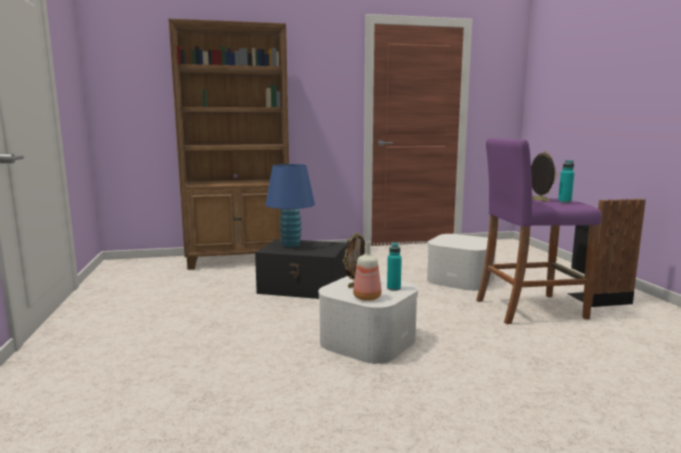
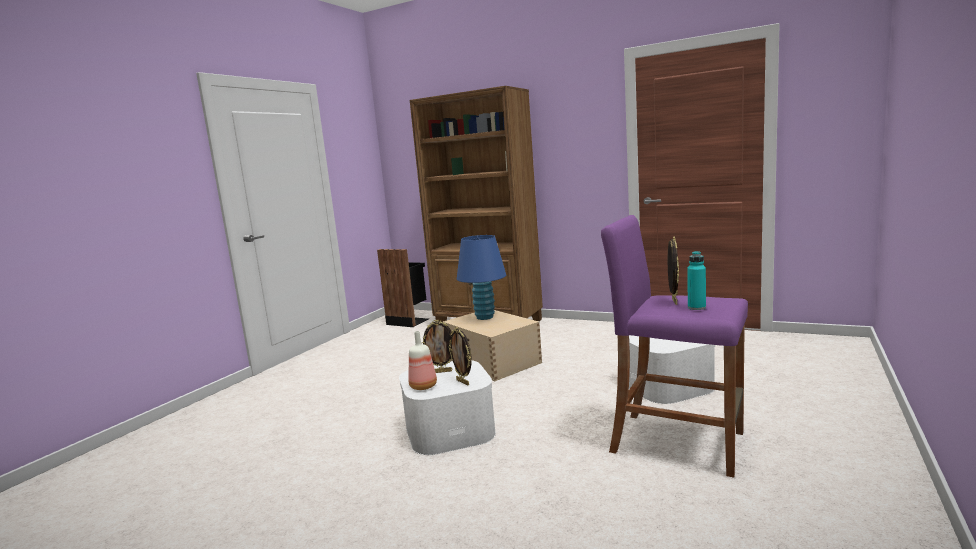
camera: 40 degrees right, 0 degrees up
(304, 287) = (493, 362): black storage box -> beige storage box
(393, 288) = (463, 382): turquoise bottle -> picture frame
(596, 297) = (812, 452): black trash can -> black trash can (409, 321)

